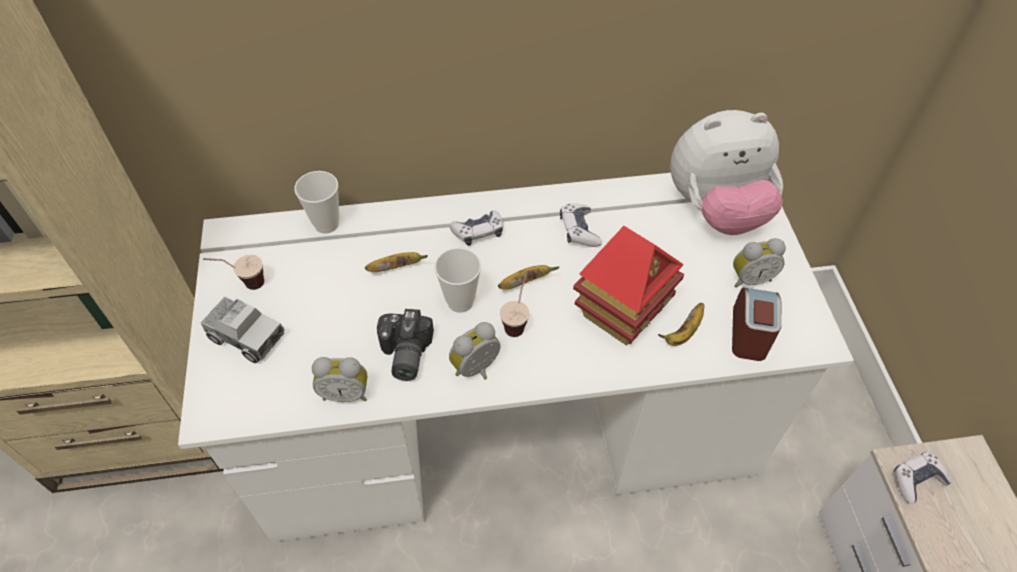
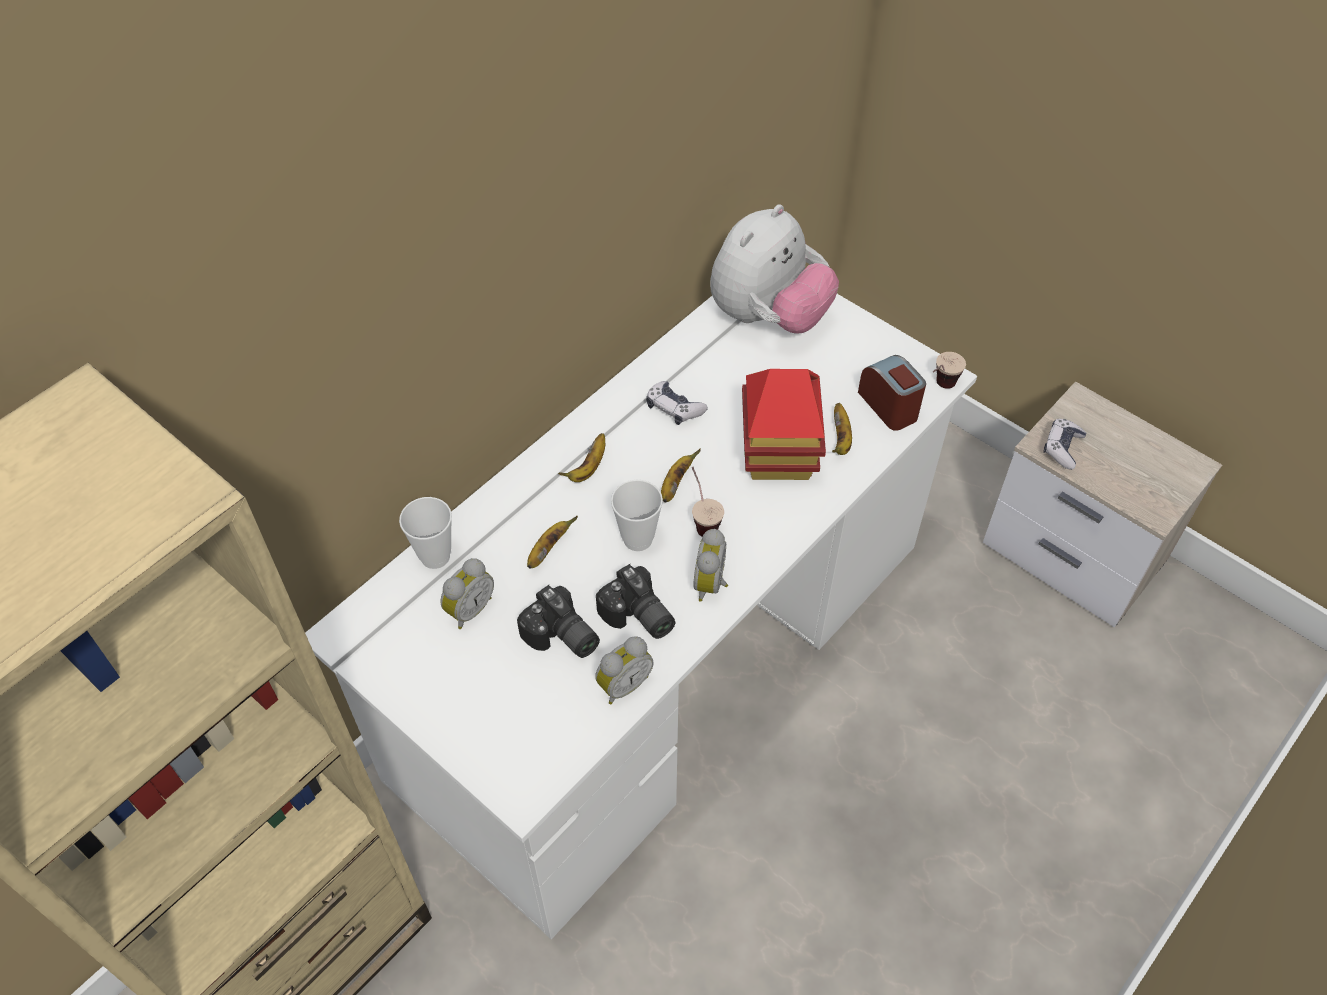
camera: 40 degrees left, 0 degrees up
(243, 284) = (417, 665): cup -> cup (939, 388)
(246, 336) = (476, 706): toy truck -> none
(342, 331) = (561, 638): none -> camera
(478, 232) = (588, 468): game controller -> banana
(749, 278) = (848, 359): alarm clock -> alarm clock (468, 609)

